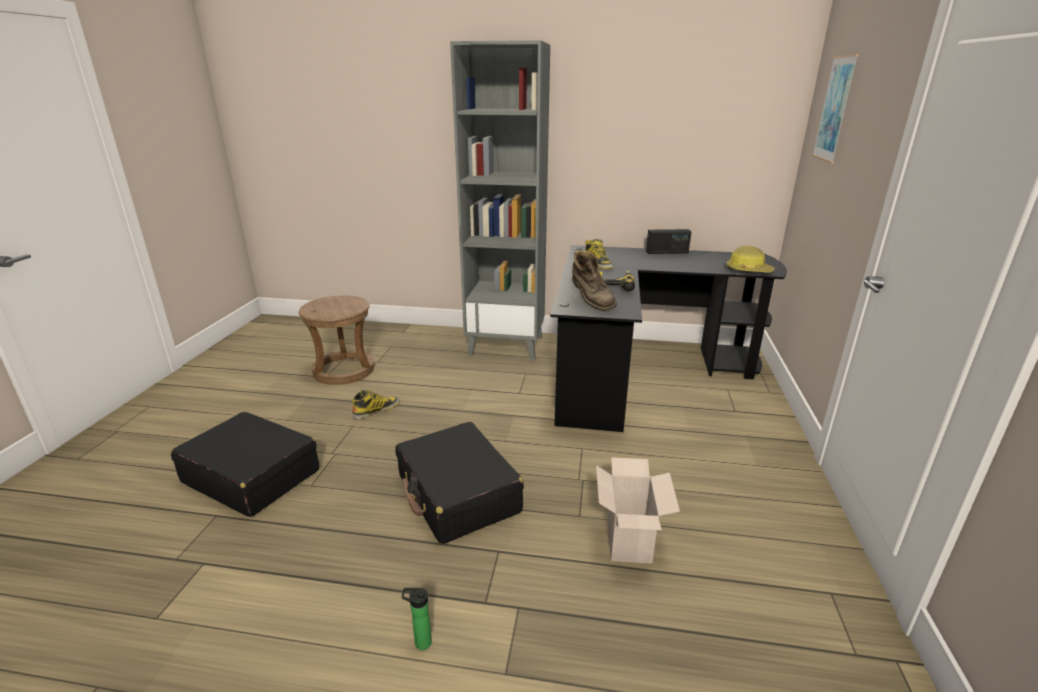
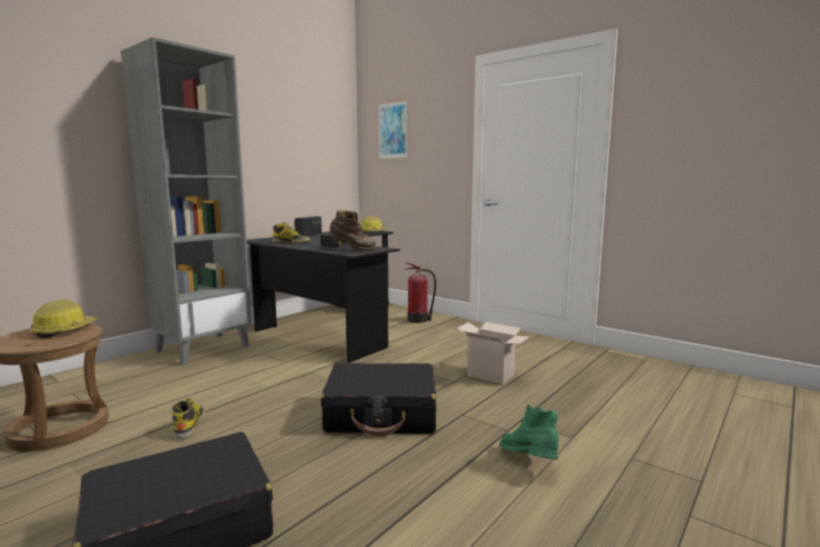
camera: 60 degrees left, 15 degrees down
(347, 305) = (64, 330): none -> hard hat
(420, 642) = (529, 463): bottle -> green boot
(744, 417) = (419, 320): none -> fire extinguisher

